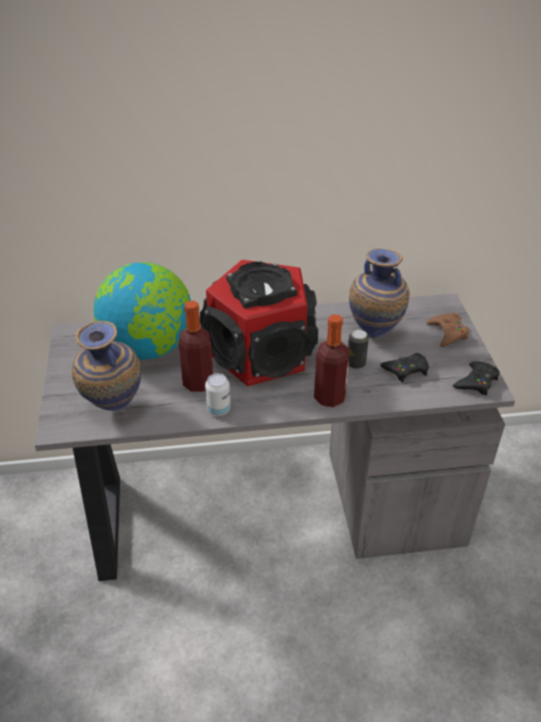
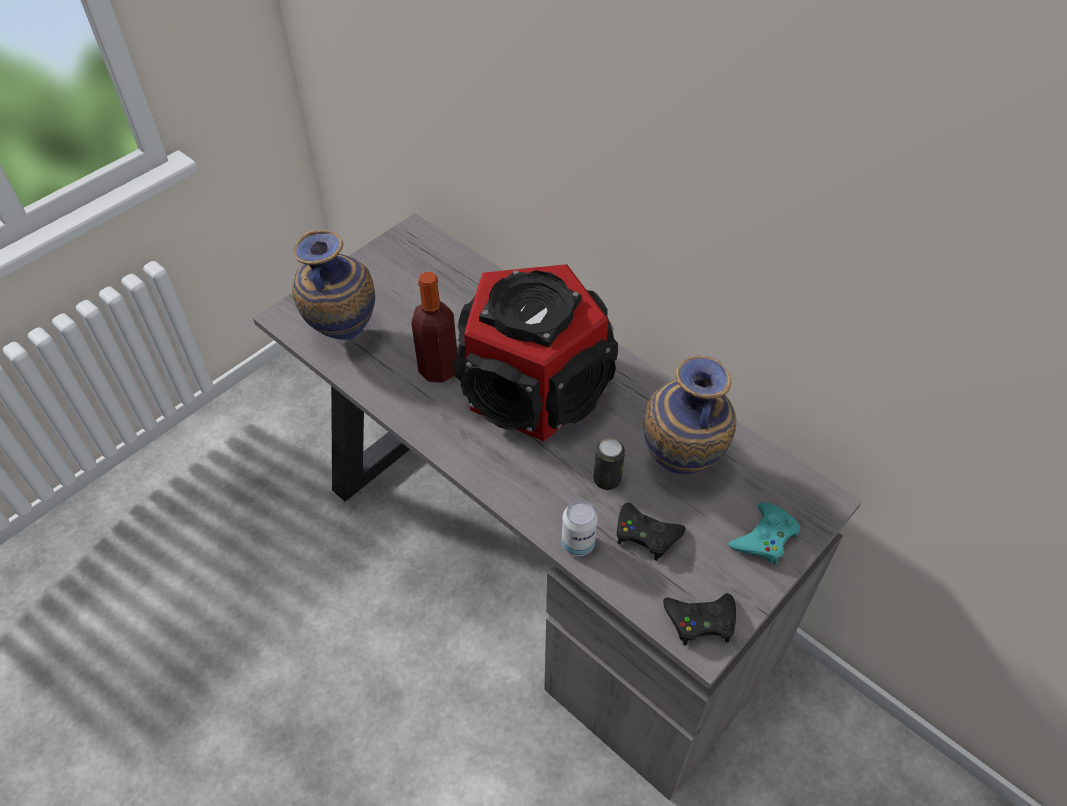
camera: 50 degrees right, 10 degrees up
(148, 348) = (451, 299): globe -> none
(219, 409) = (416, 411): can -> can (578, 544)
(329, 397) = (524, 491): bottle -> none
(447, 333) = (765, 538): brown game controller -> turquoise game controller

